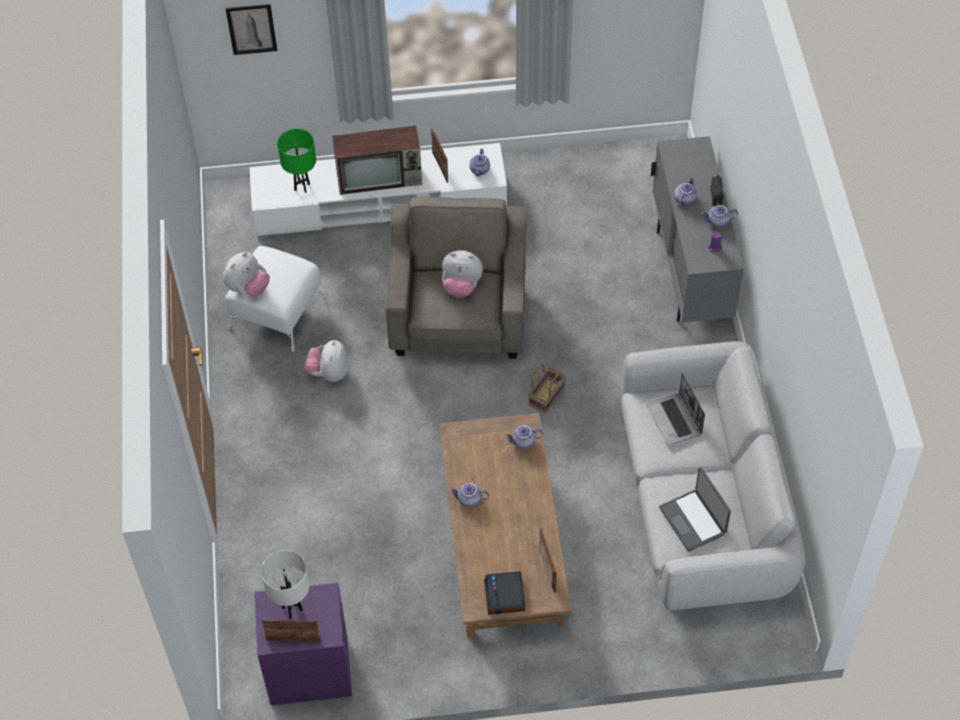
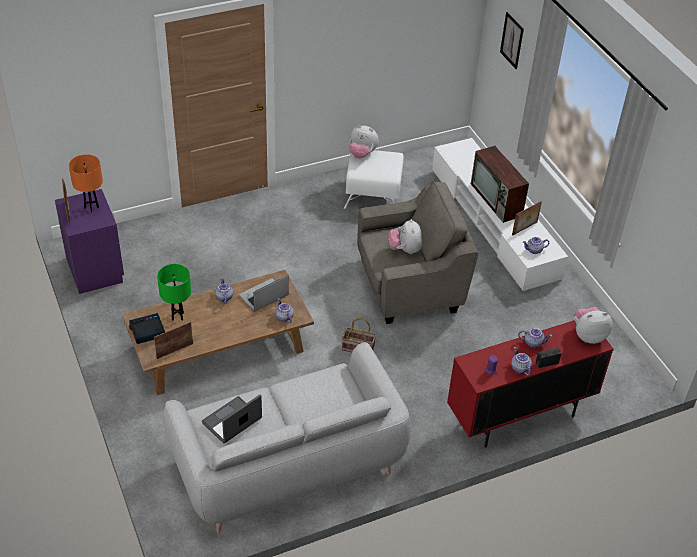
camera: 70 degrees right, 10 degrees down
(292, 609) = (91, 207): white table lamp -> orange table lamp
(302, 187) = (467, 165): green table lamp -> green table lamp (177, 316)
(329, 373) = (333, 229): plush toy -> plush toy (588, 335)
(675, 420) = (326, 395): laptop -> laptop (263, 296)
(690, 274) = (519, 417): grey cabinet -> red cabinet

